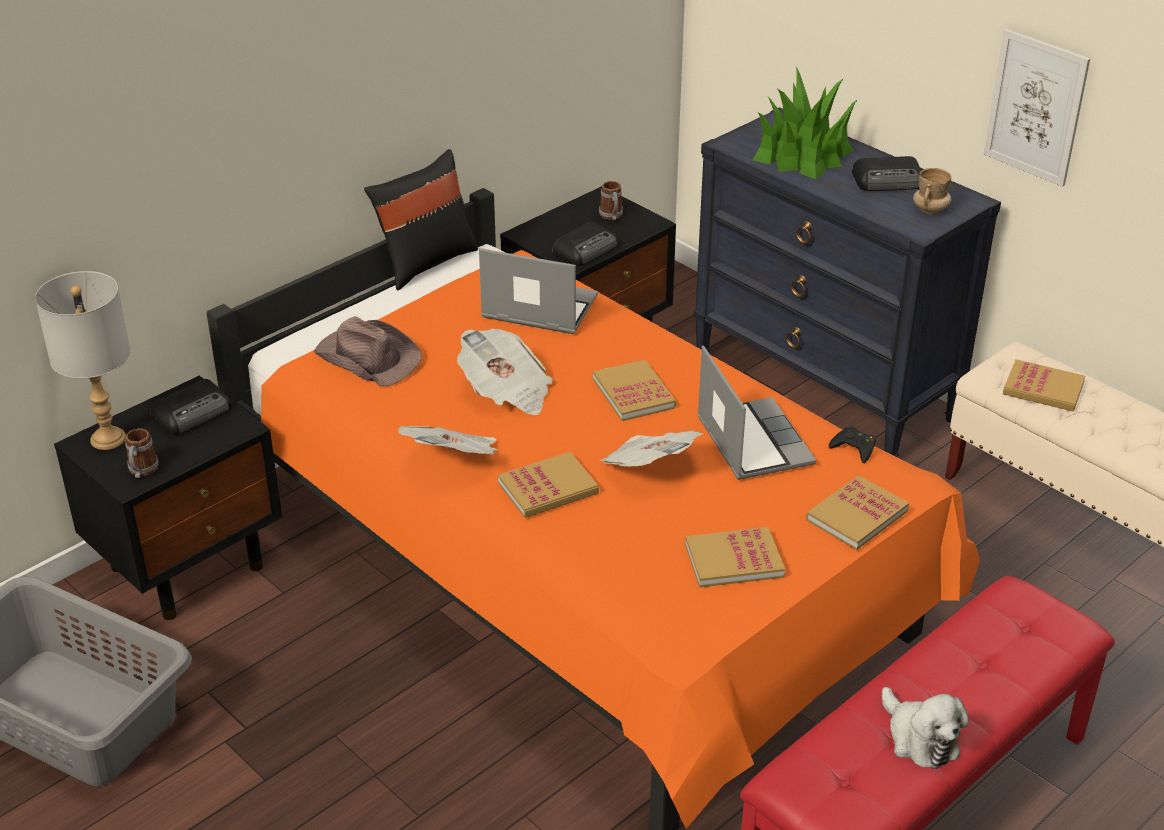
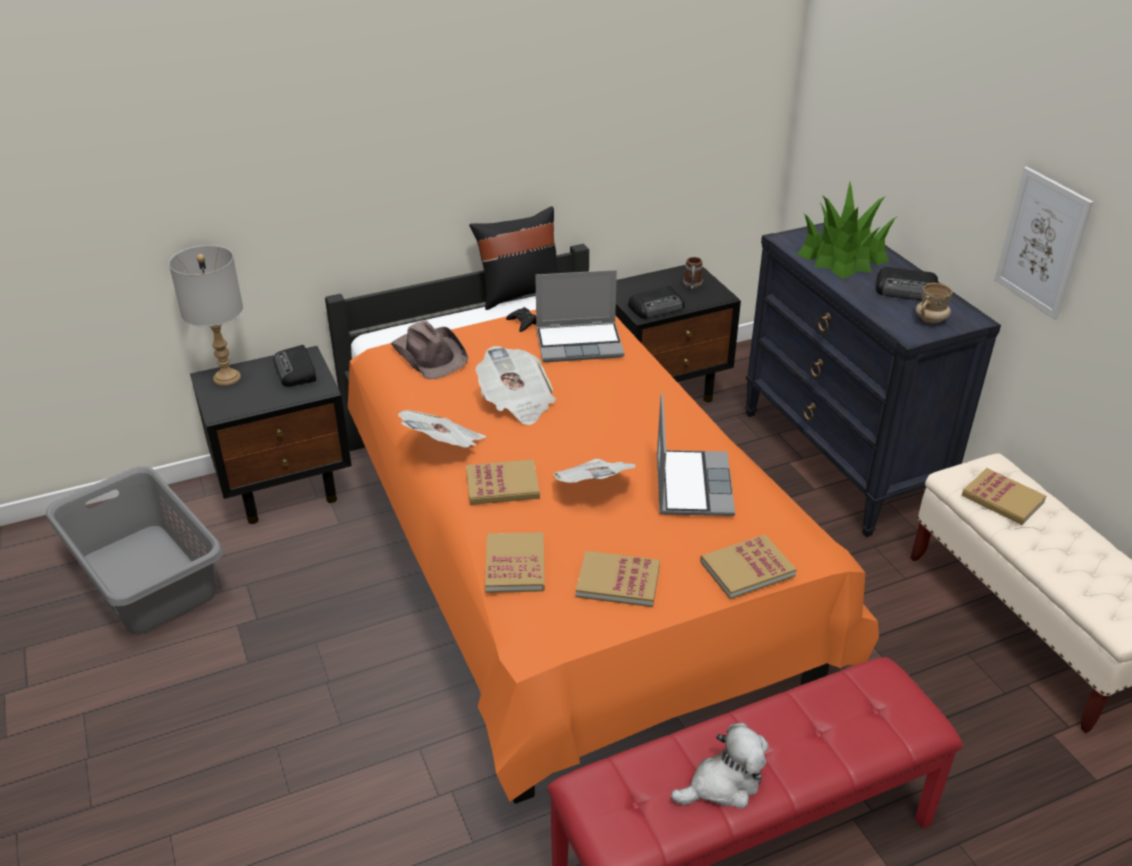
camera: 20 degrees right, 0 degrees up
(142, 471) = (234, 406): mug -> none
(193, 412) = (296, 371): radio -> radio turned 90 degrees clockwise
(537, 308) = (580, 343): laptop -> laptop turned 135 degrees clockwise
(634, 393) = (616, 424): book -> book (515, 565)
(854, 448) = (778, 510): black game controller -> black game controller (522, 322)
(919, 738) = (723, 784): plush toy -> plush toy turned 105 degrees counterclockwise

